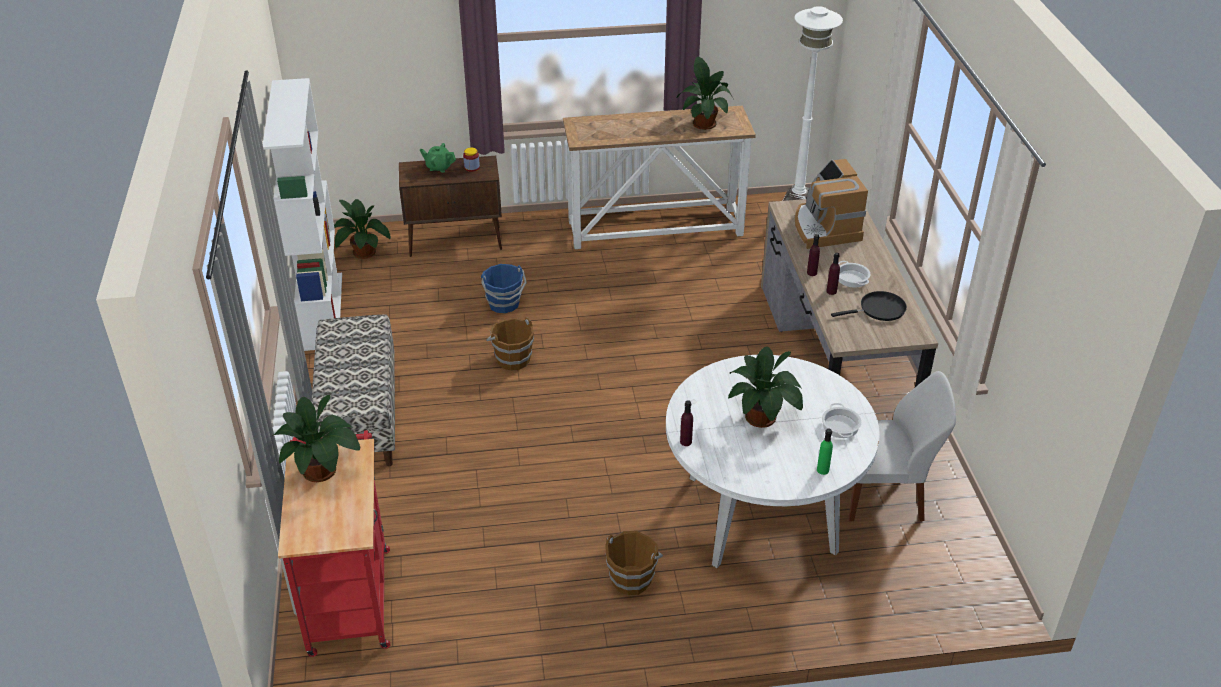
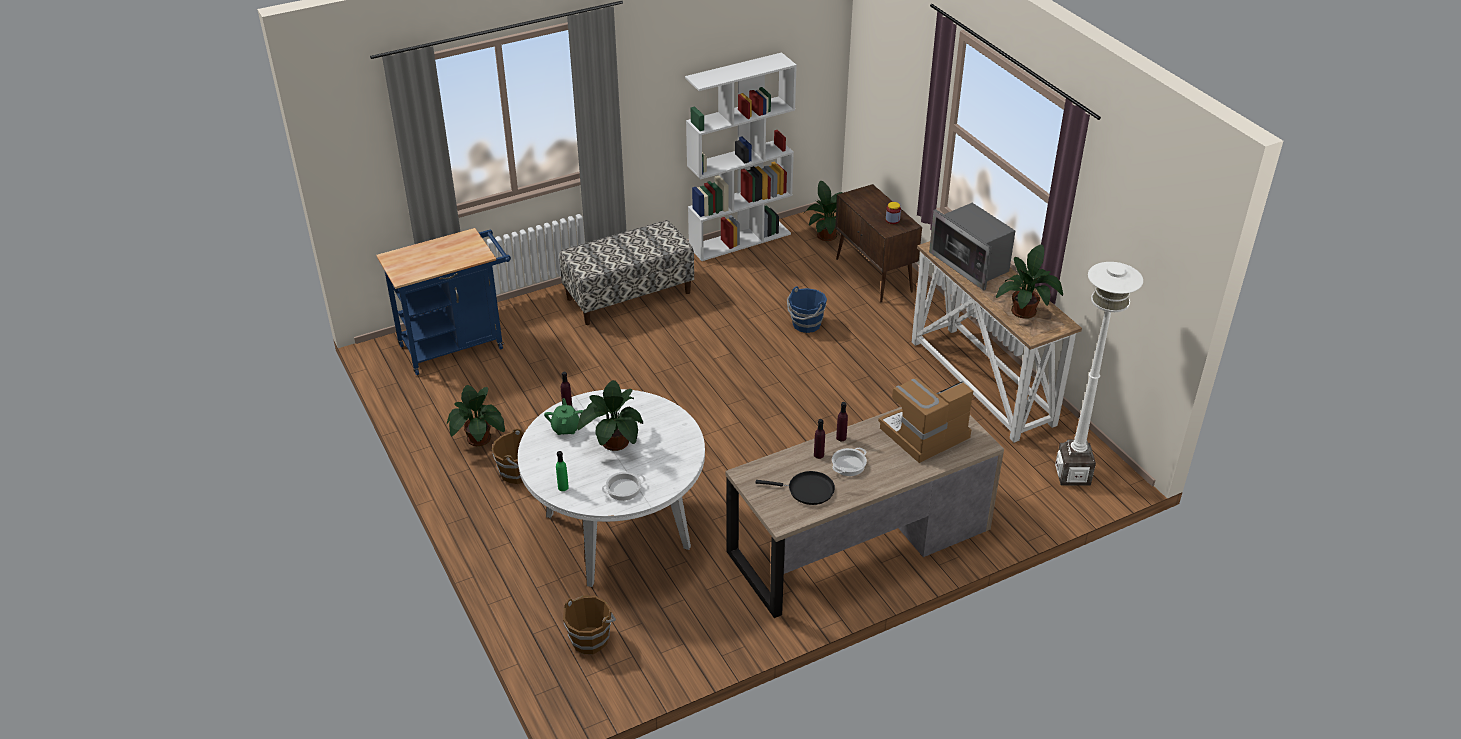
camera: 70 degrees right, 0 degrees up
(322, 471) = (456, 247): potted plant -> potted plant (478, 439)
(349, 594) = (457, 344): red cart -> blue cart
(439, 167) = (880, 204): green teapot -> green teapot (566, 428)
(512, 359) = (737, 348): brown bucket -> brown bucket (590, 639)
(619, 128) = (971, 264): none -> microwave
(879, 309) = (807, 490): black frying pan -> black frying pan turned 45 degrees counterclockwise
(883, 495) = (674, 606): white chair -> none

